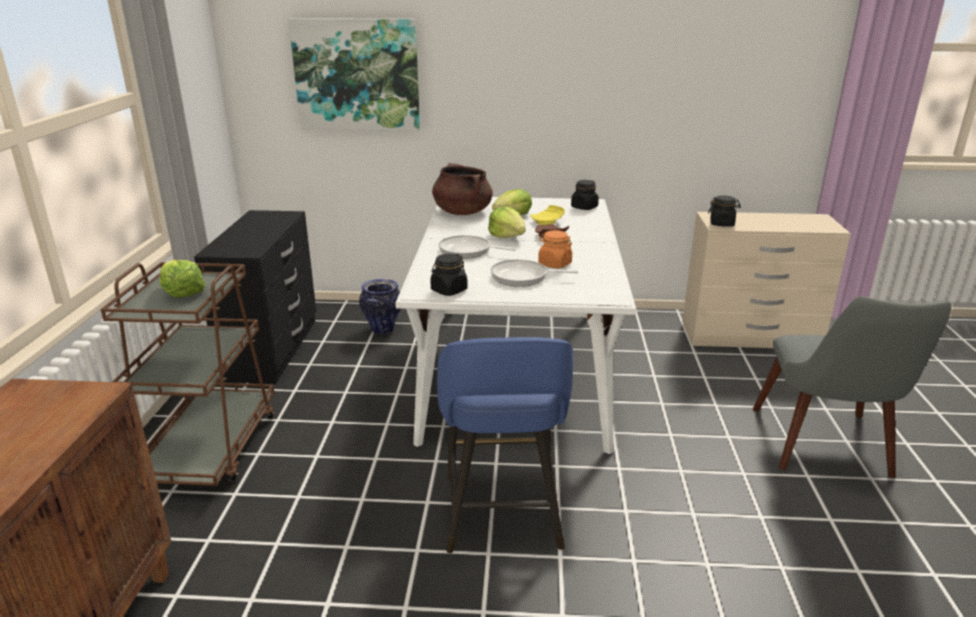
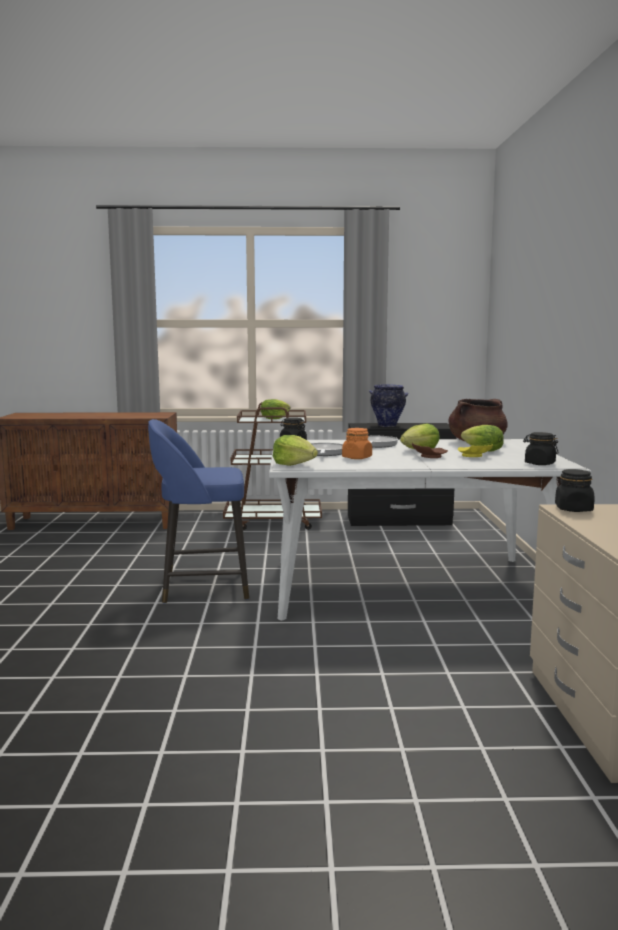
camera: 85 degrees right, 15 degrees down
(357, 75) = (519, 325): picture -> none
(382, 329) = (454, 543): vase -> vase (387, 426)
(600, 294) = (294, 464): none -> lettuce
(827, 452) = (294, 730): grey chair -> none

